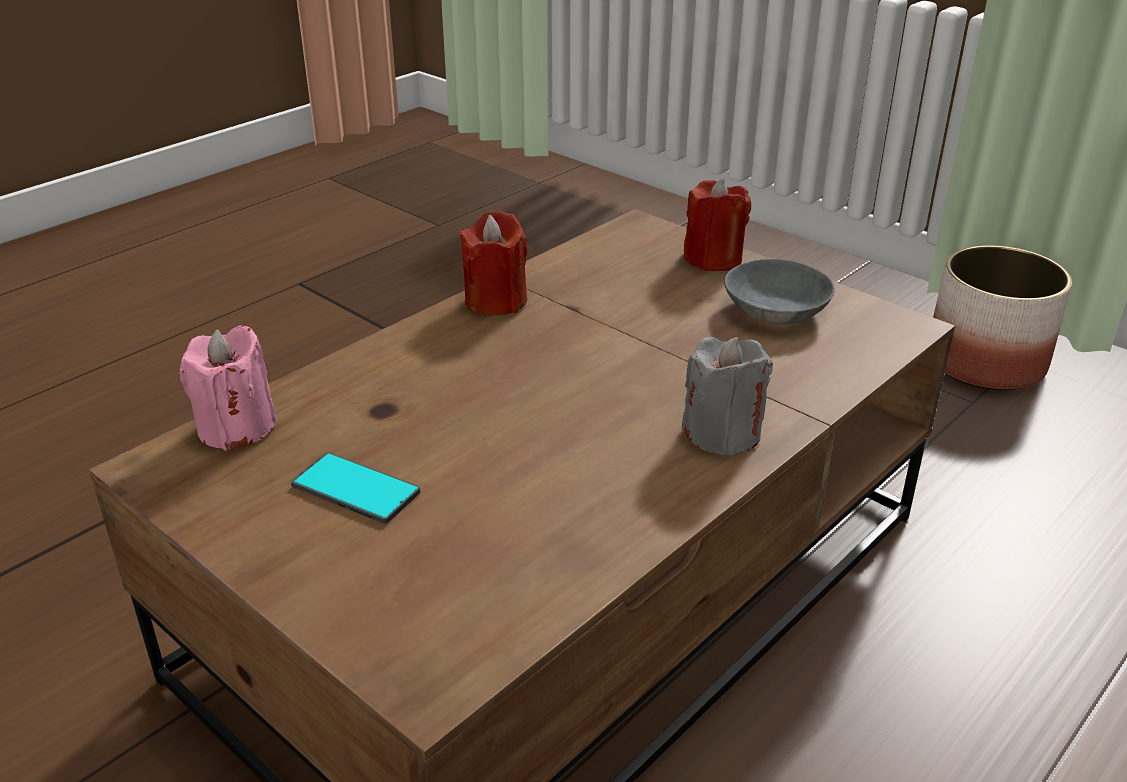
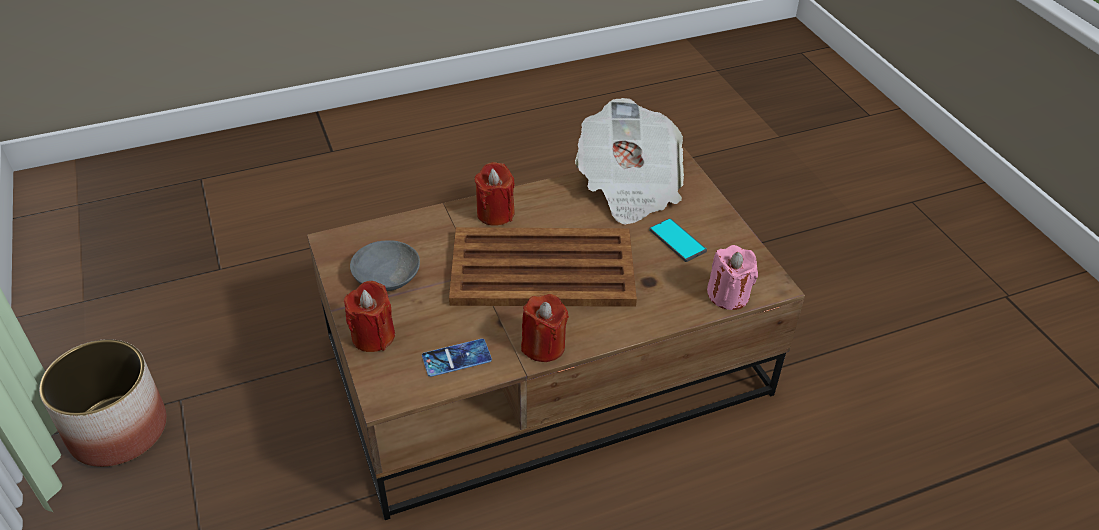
camera: 155 degrees left, 10 degrees up
(510, 571) = (628, 186): none -> newspaper
(564, 379) = (544, 269): none -> brown tray
(593, 266) = (456, 358): none -> phone
(722, 433) = (495, 213): grey candle -> red candle

